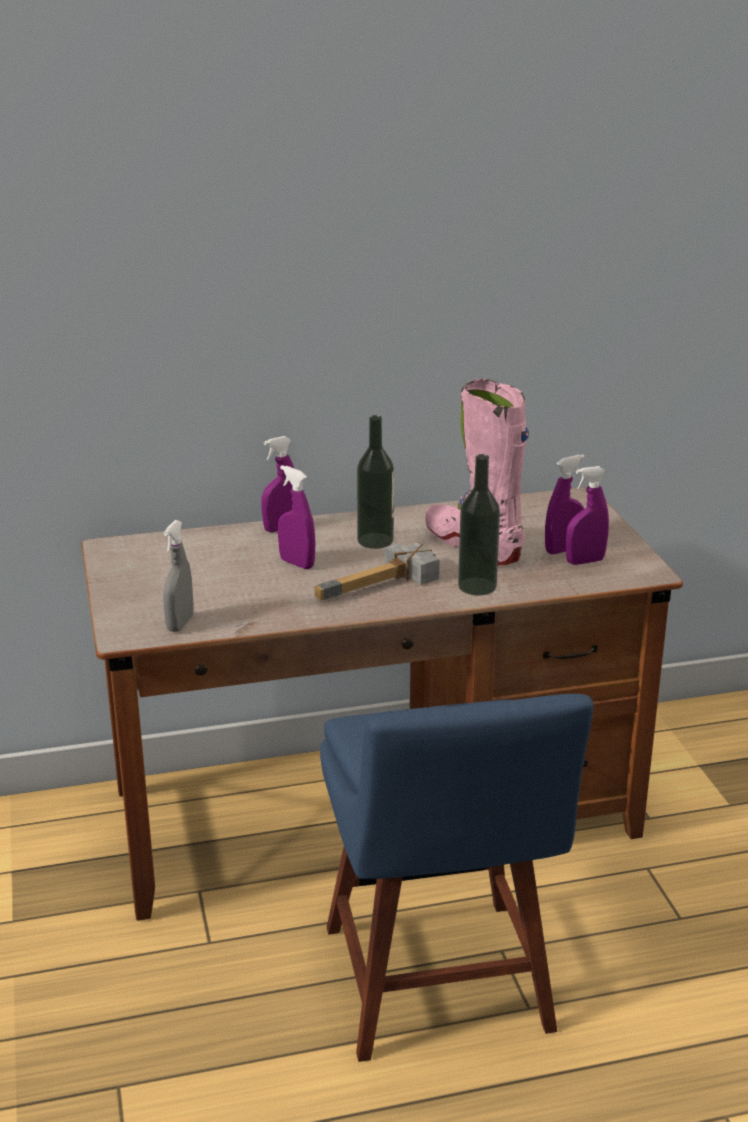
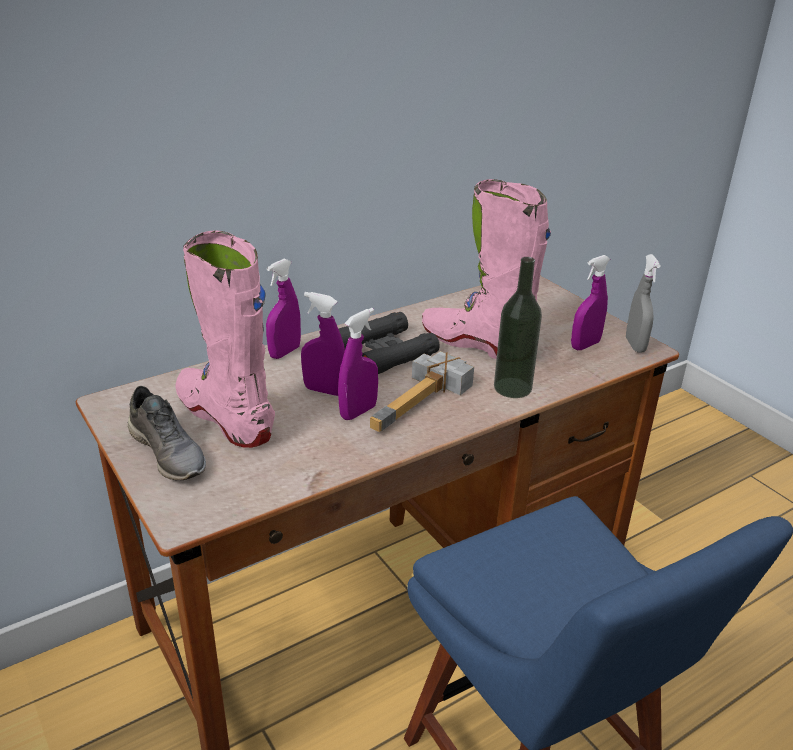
camera: 20 degrees left, 5 degrees up
(137, 589) = (169, 452): none -> grey shoe
(180, 624) = (241, 489): grey spray bottle -> grey spray bottle (635, 345)
(198, 571) = (225, 417): none -> pink boot
(375, 540) = (384, 352): bottle -> black binoculars
(563, 550) = (558, 336): purple spray bottle -> purple spray bottle (358, 412)

